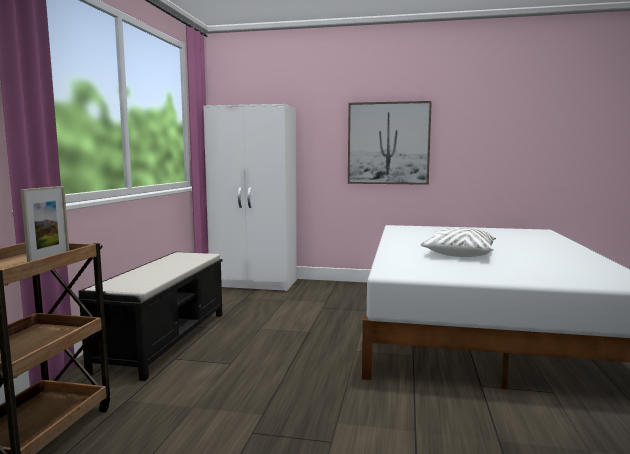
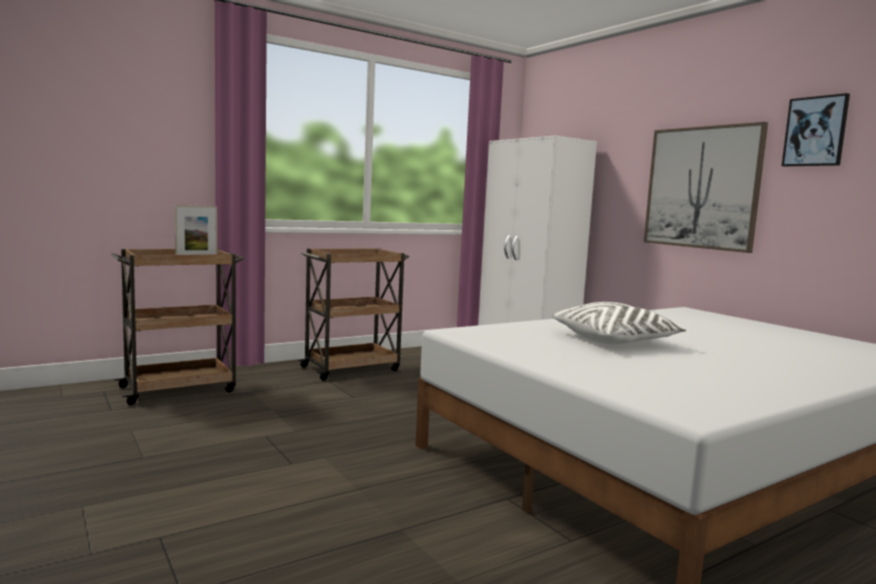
camera: 45 degrees right, 0 degrees up
(165, 339) = (352, 368): black bench -> brown cart
(461, 108) = (815, 131): none -> picture

